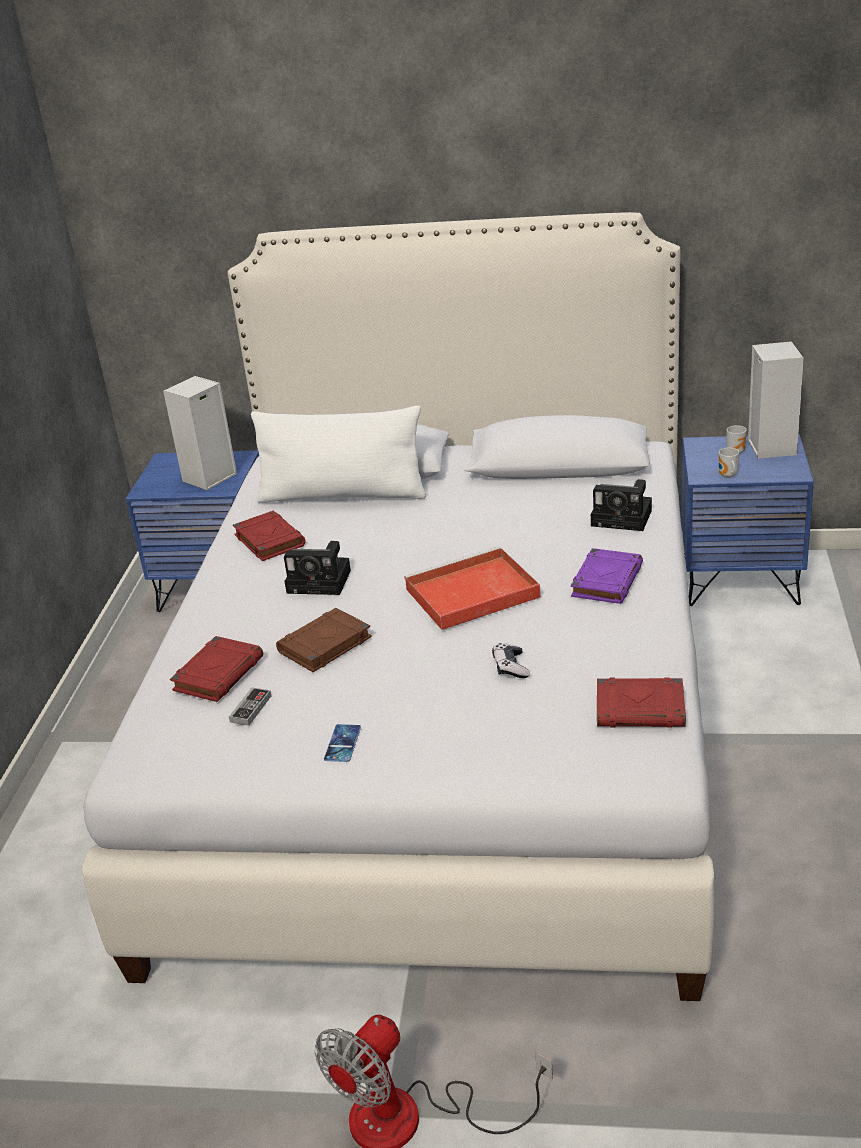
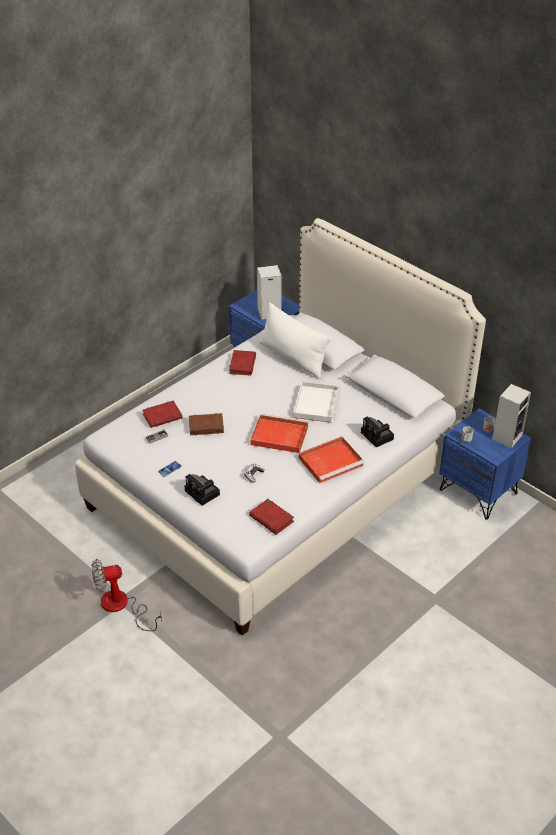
camera: 35 degrees right, 10 degrees up
(322, 581) = (237, 397): camera -> camera (203, 493)
(466, 527) = (316, 403): none -> white tray
(606, 581) = (331, 461): purple book -> red tray

